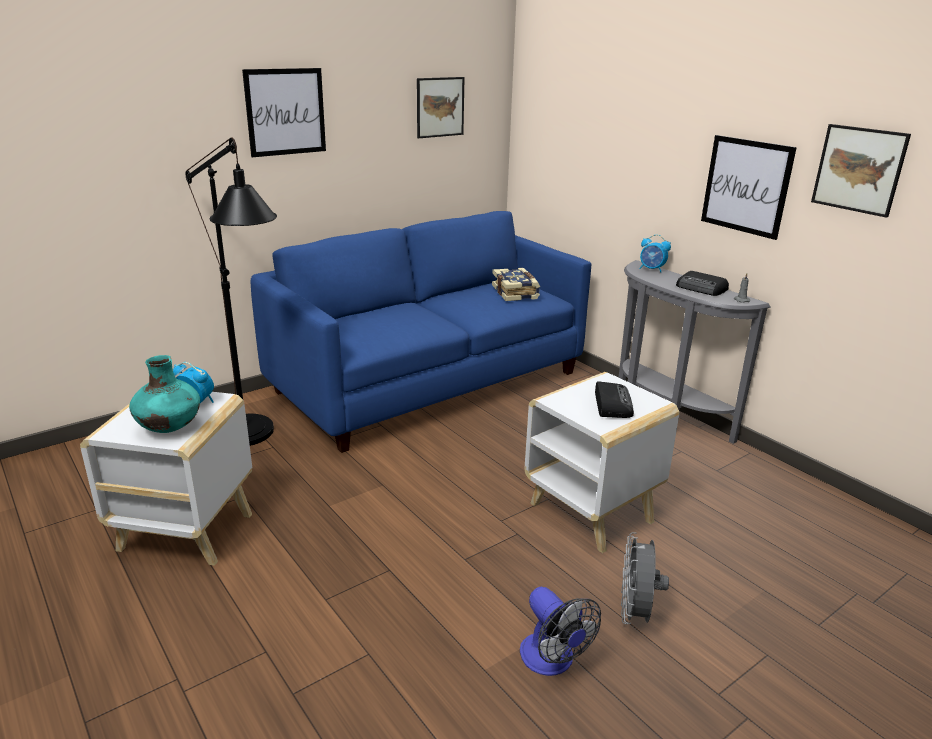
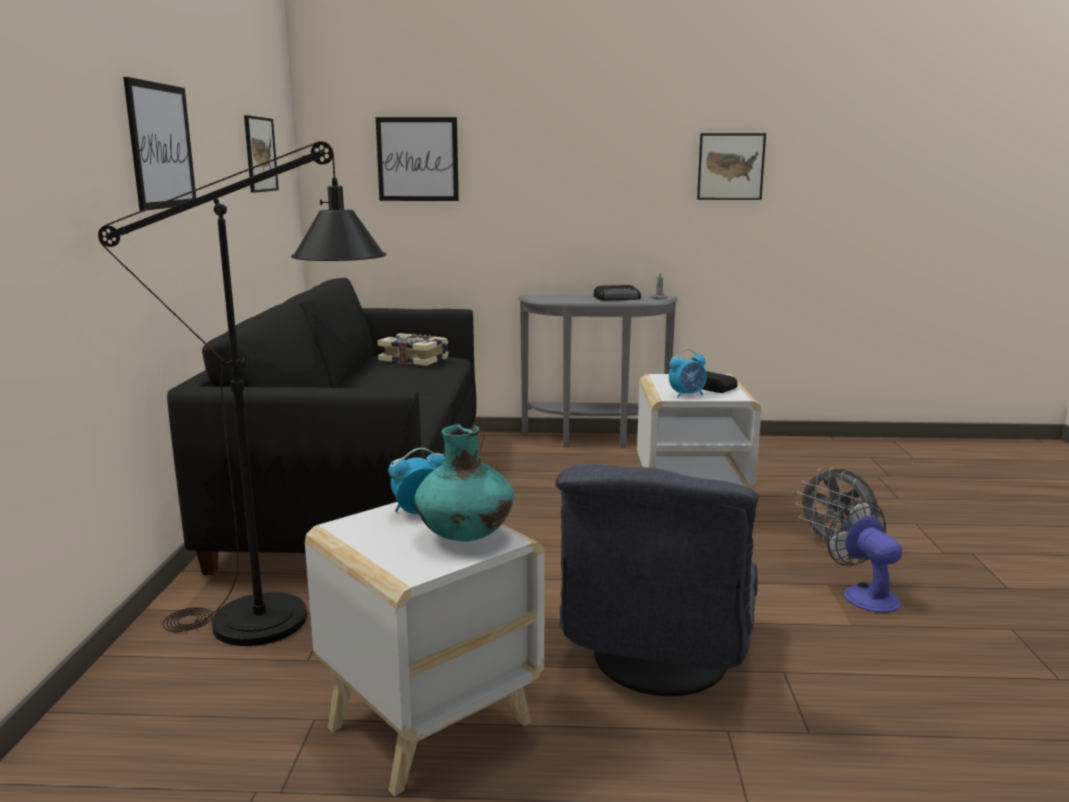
camera: 50 degrees left, 10 degrees down
(331, 585) = (656, 659): none -> grey armchair
(429, 382) = (361, 494): blue sofa -> black sofa
(552, 661) = (864, 594): fan -> fan turned 120 degrees counterclockwise
(652, 269) = (552, 297): alarm clock -> alarm clock (687, 395)
(746, 186) = (631, 198): picture -> picture (417, 159)

